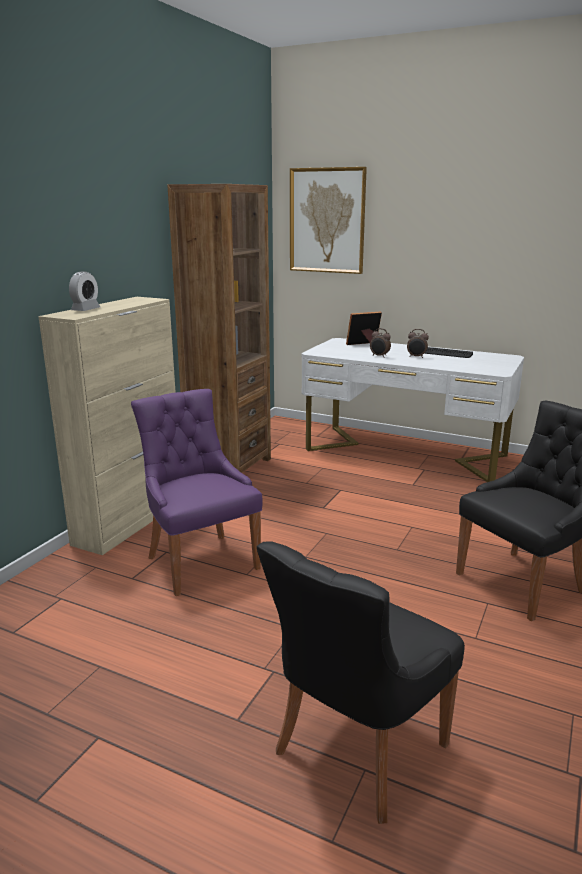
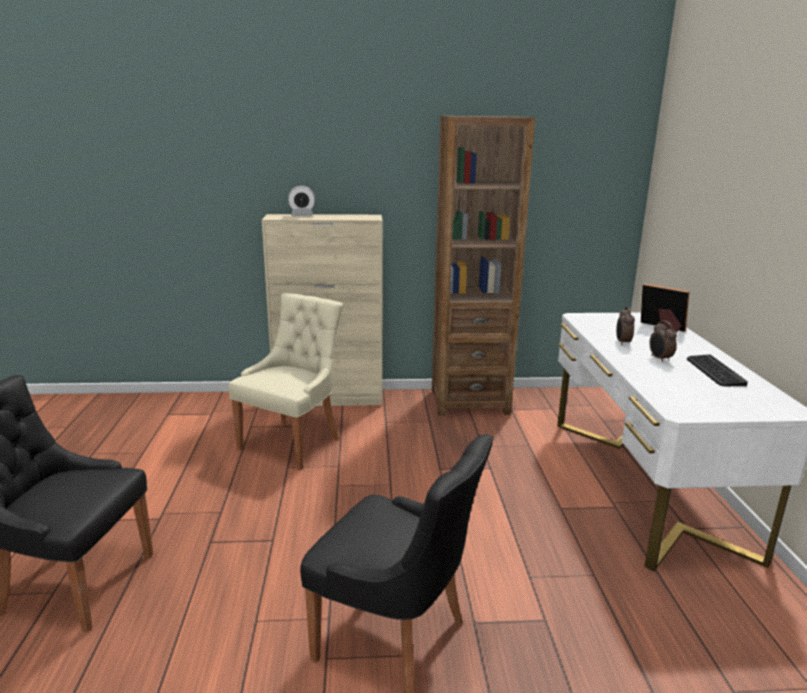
camera: 60 degrees right, 0 degrees up
(200, 561) = (293, 442): purple chair -> beige chair
(327, 221) = (685, 163): picture -> none

